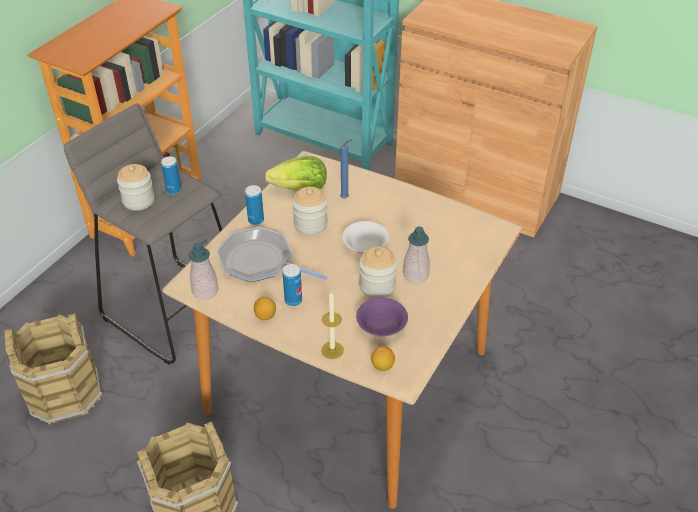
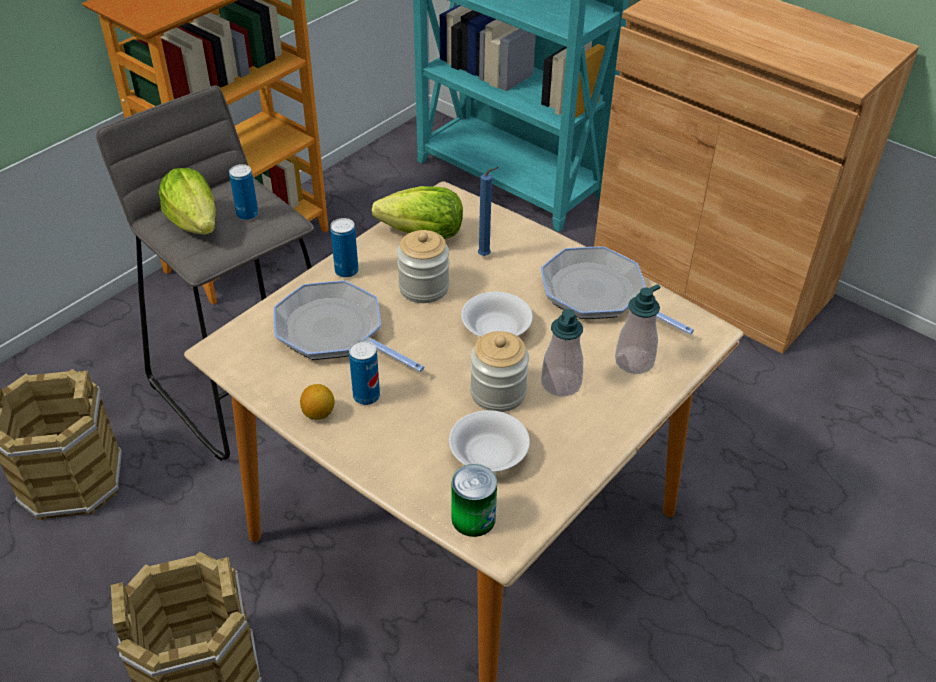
camera: 10 degrees right, 0 degrees up
(139, 200) = (195, 223): jar -> lettuce
(205, 291) = (243, 363): soap dispenser -> soap dispenser (634, 361)
(332, 350) = (403, 481): candle -> none
(381, 326) = (488, 455): purple bowl -> white bowl
(382, 366) = (473, 518): lemon -> can
(424, 214) = (598, 294): none -> frying pan

